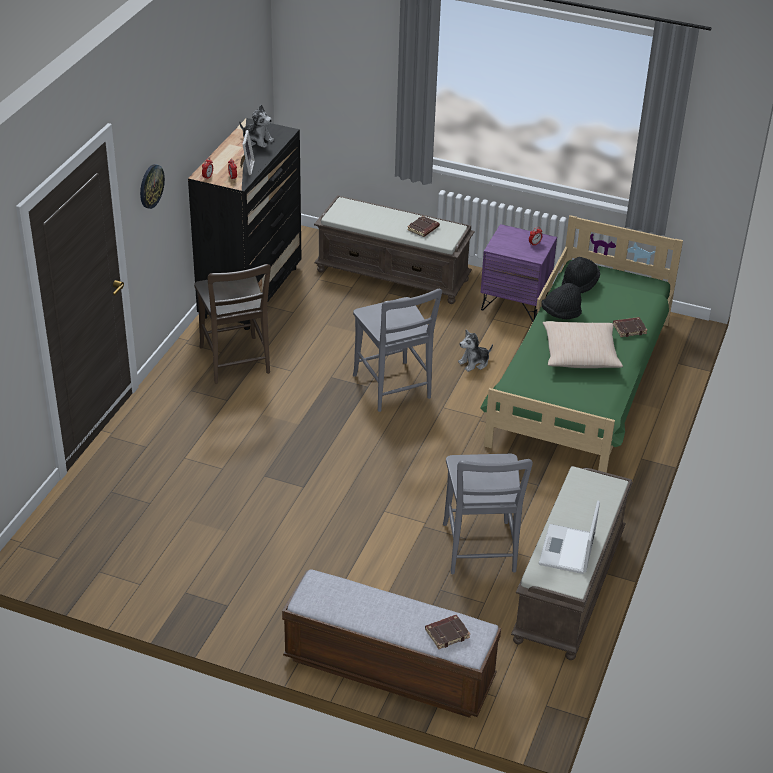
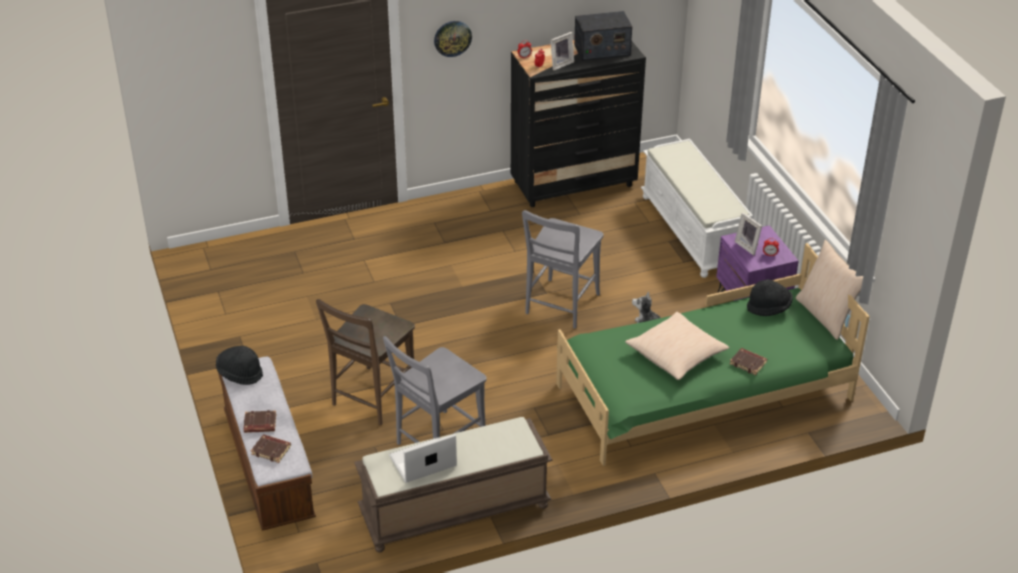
camera: 50 degrees right, 0 degrees up
(235, 363) = (488, 223): brown chair -> brown chair (371, 398)
(257, 140) = (601, 50): plush toy -> radio
(394, 275) = (694, 231): brown bench -> white bench
(423, 229) = (710, 197): brown book -> brown book (259, 424)
(512, 246) = (748, 246): none -> picture frame
(560, 314) = (713, 319): black hat -> black hat (240, 374)
(617, 267) = (826, 315): none -> beige pillow

